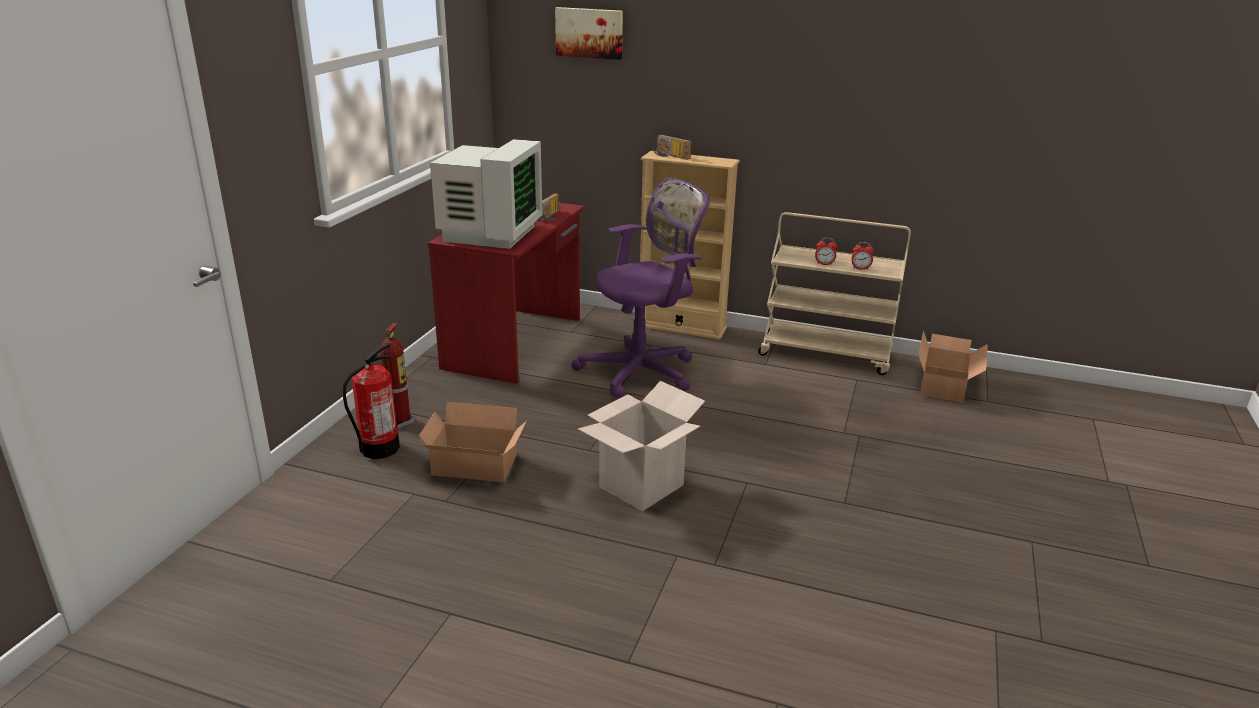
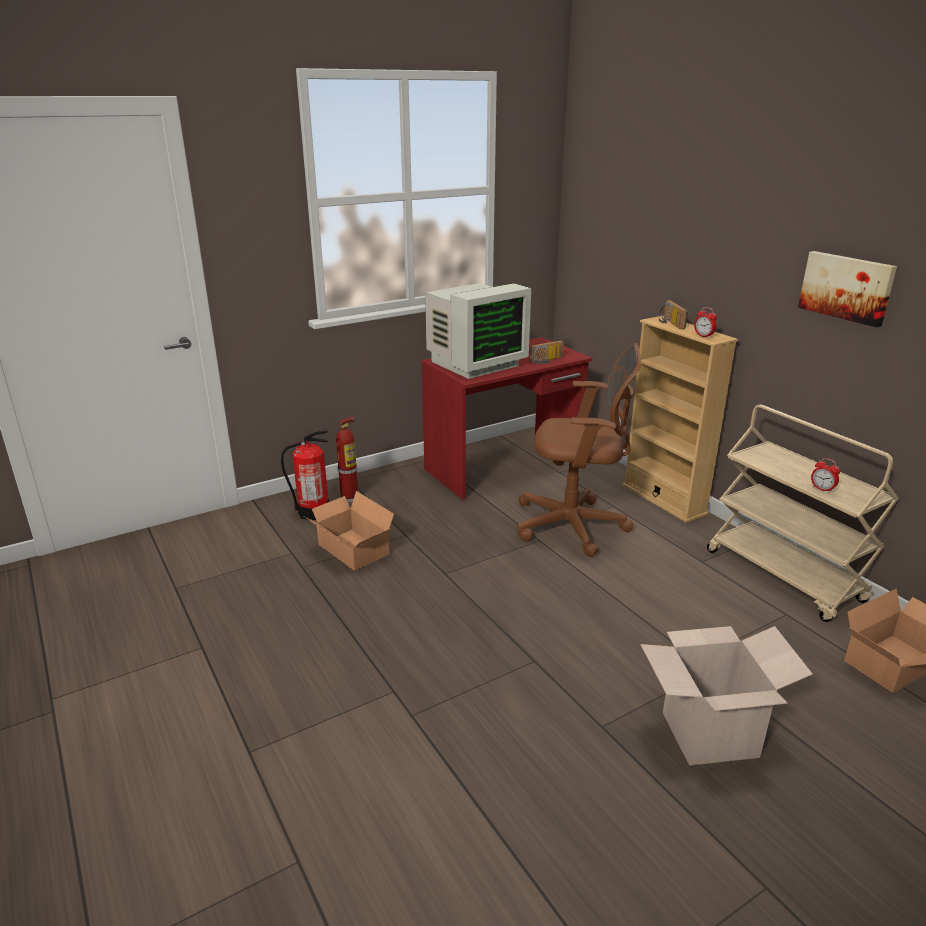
camera: 40 degrees right, 0 degrees up
(589, 33) = (630, 192): picture -> picture (847, 287)
(641, 486) = (443, 620): cardboard box -> cardboard box (709, 734)
(643, 371) = (575, 526): purple office chair -> brown office chair
(824, 264) = (785, 472): alarm clock -> alarm clock (703, 336)

